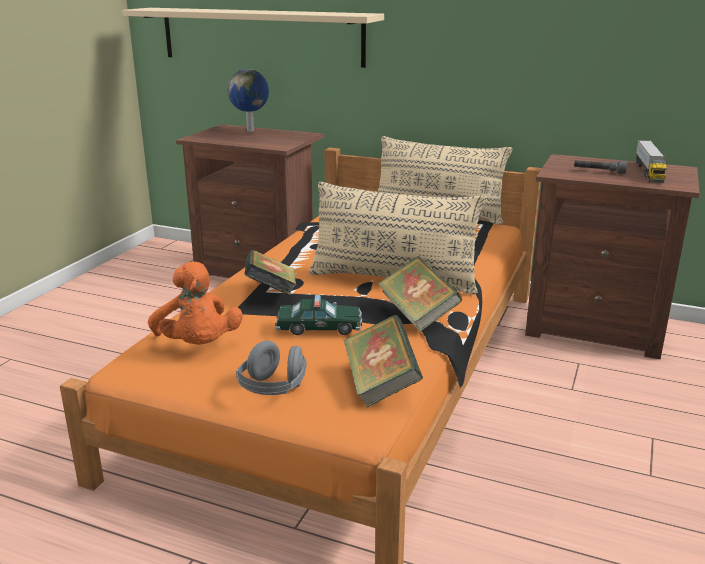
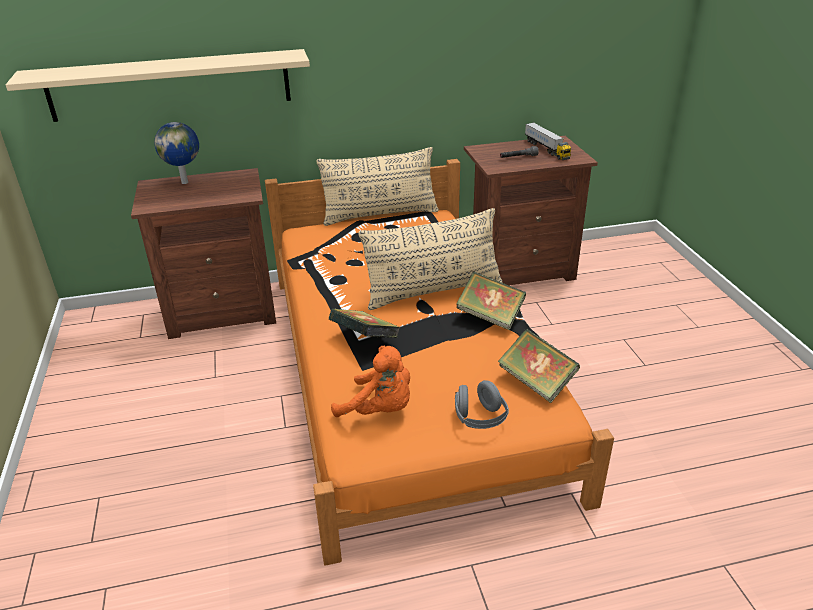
camera: 35 degrees left, 10 degrees up
(319, 328) = (442, 355): toy car -> none

